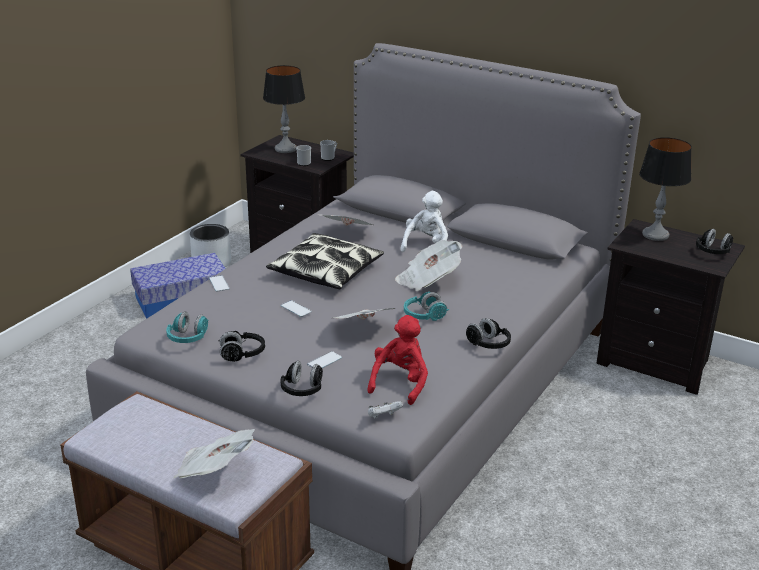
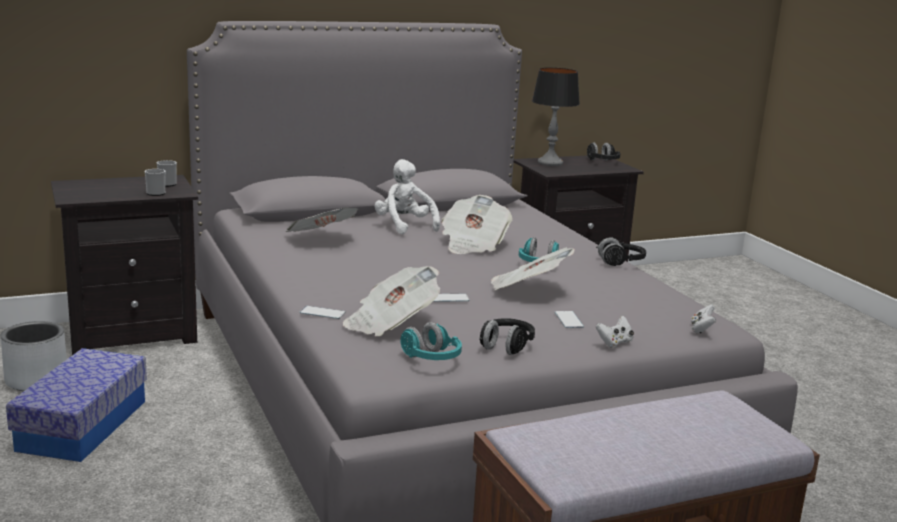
camera: 55 degrees left, 10 degrees down
(215, 471) = (716, 430): newspaper -> newspaper (390, 324)
(285, 149) = (98, 188): table lamp -> none
(302, 390) = (614, 343): black headphones -> white game controller
(326, 271) = (386, 268): pillow -> none
(400, 383) = (647, 307): red plush toy -> none

